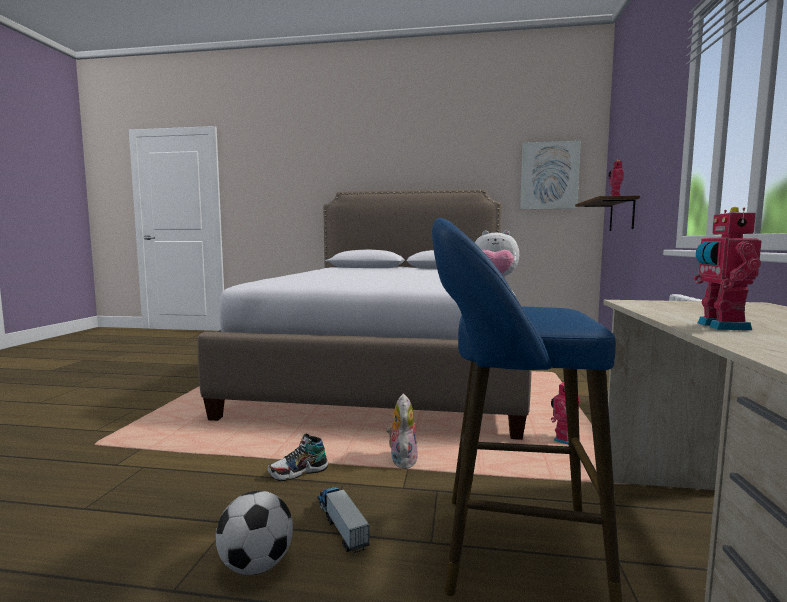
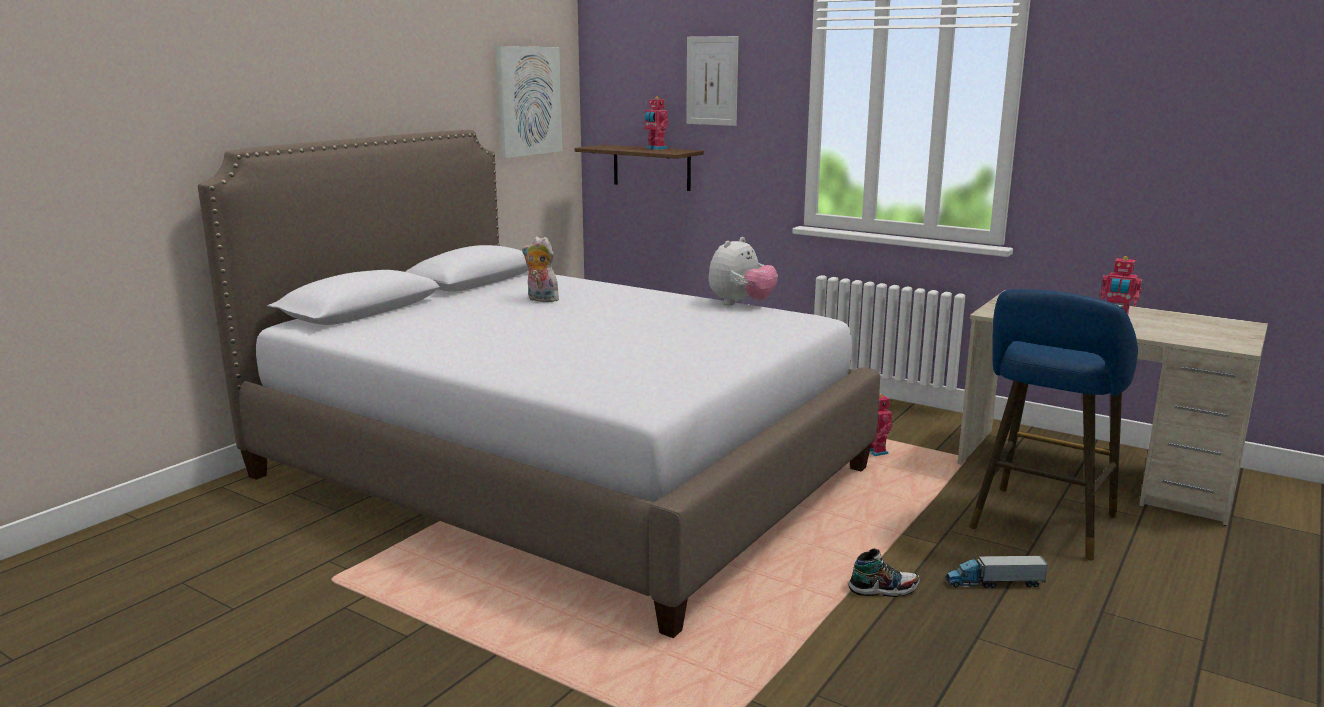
camera: 65 degrees left, 10 degrees up
(256, 566) = (1050, 629): football -> none
(298, 472) = (883, 589): shoe -> shoe turned 90 degrees counterclockwise
(402, 460) = (880, 531): plush toy -> plush toy (541, 300)
(646, 138) = (712, 81): none -> picture

